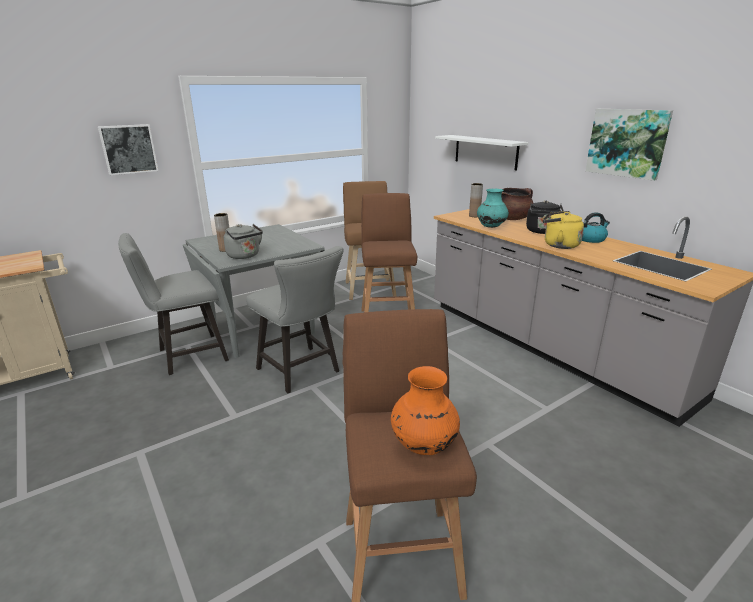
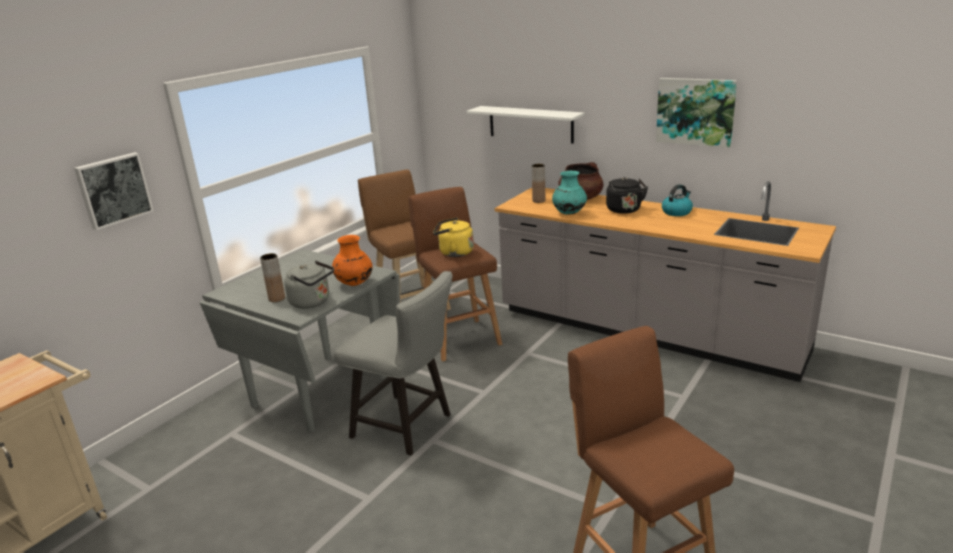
camera: 20 degrees left, 0 degrees up
(187, 356) = (244, 446): grey chair -> none
(423, 445) = (680, 453): orange vase -> orange vase (354, 283)
(558, 245) = (653, 225): yellow kettle -> yellow kettle (454, 252)

